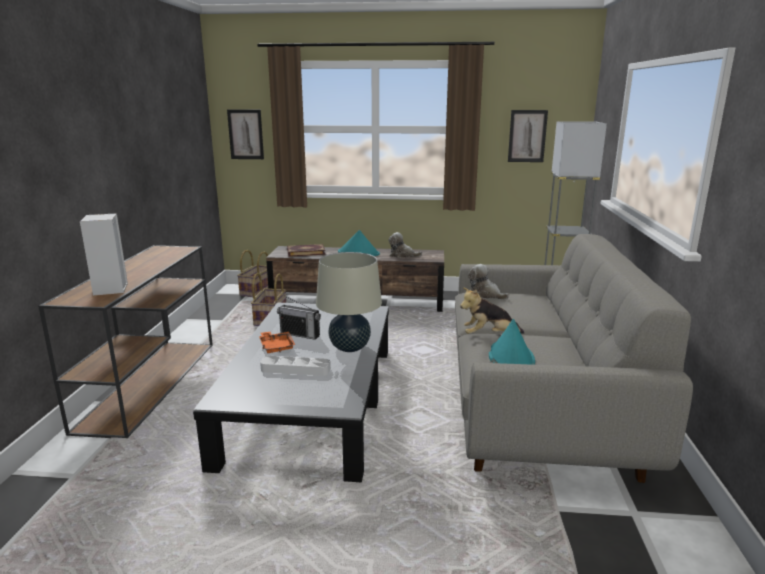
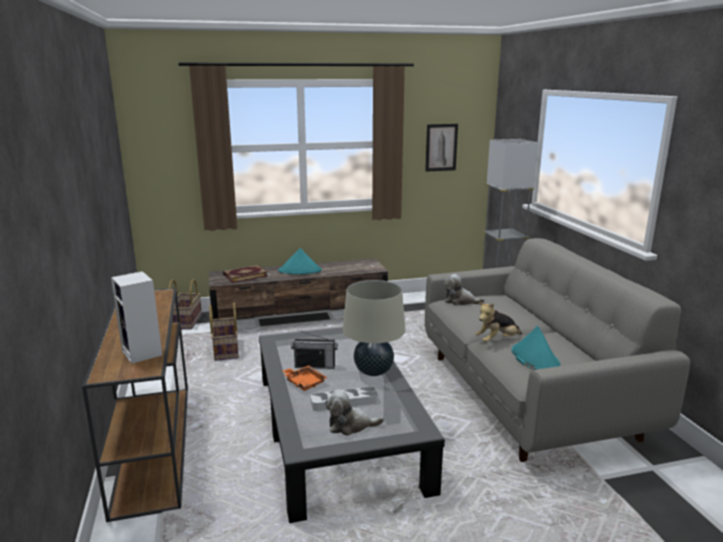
camera: 20 degrees left, 0 degrees up
(245, 134) = (163, 157): picture -> none
(402, 255) = (344, 268): plush toy -> plush toy (350, 425)

